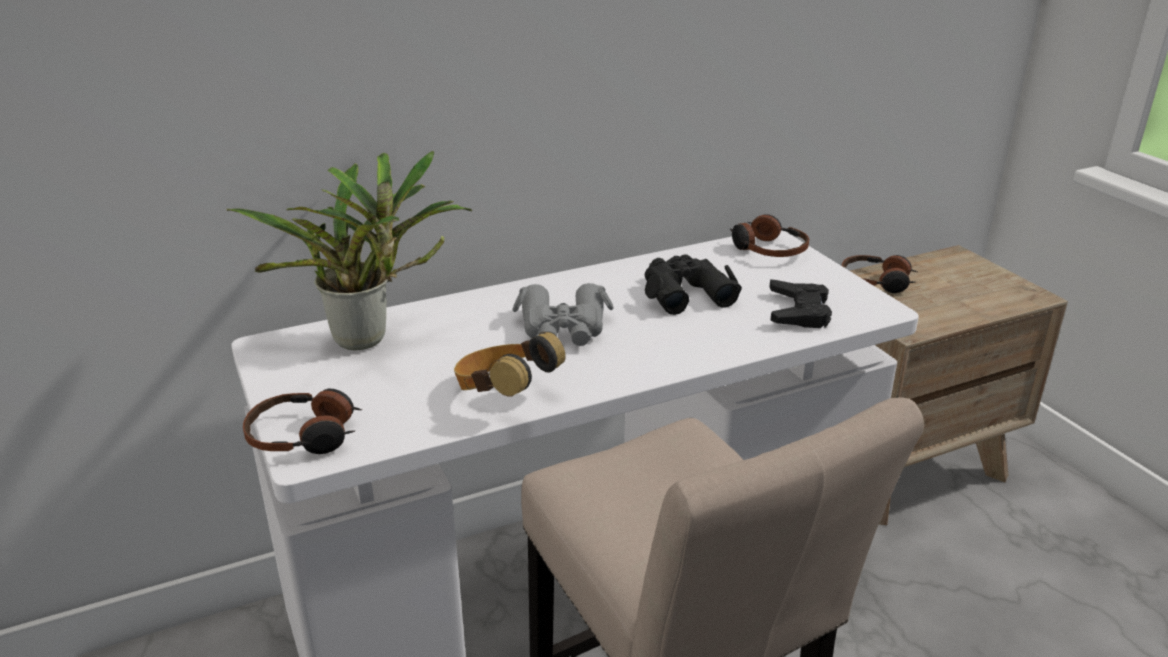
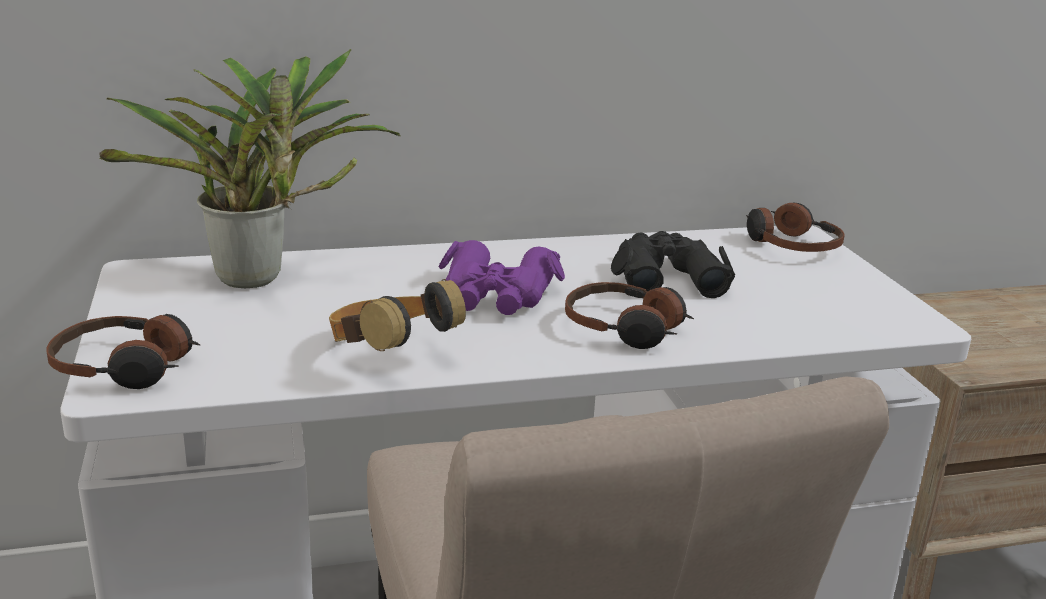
camera: 10 degrees right, 5 degrees down
(563, 328) = (497, 295): grey binoculars -> purple binoculars
(798, 311) = (807, 314): black game controller -> none
(877, 282) = (939, 311): headphones -> headphones (625, 329)

